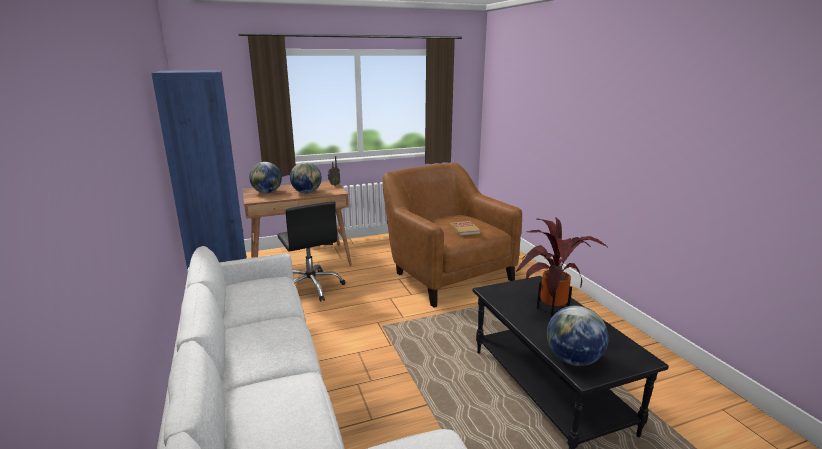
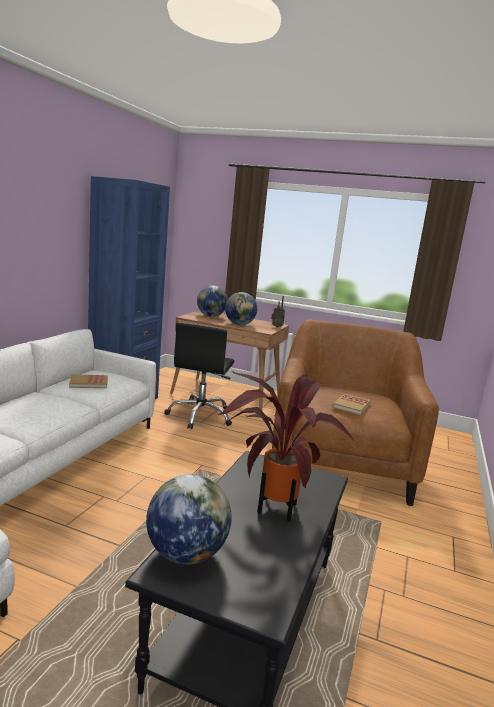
camera: 40 degrees right, 5 degrees down
(257, 298) = (89, 383): none -> book

